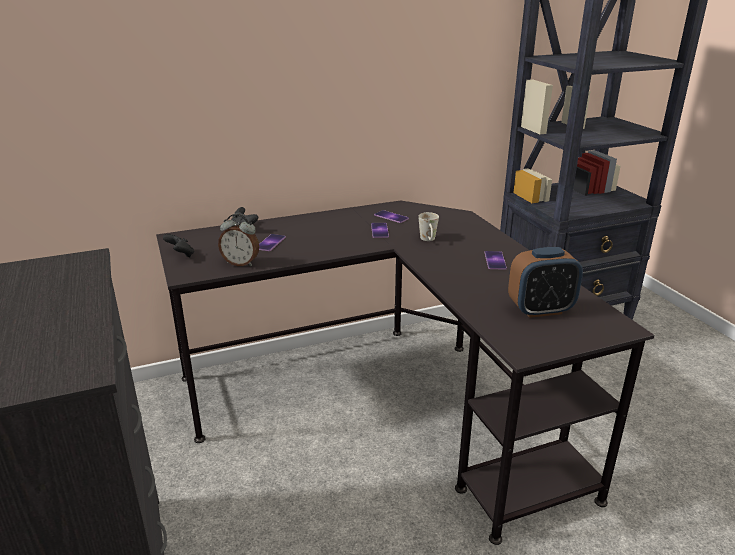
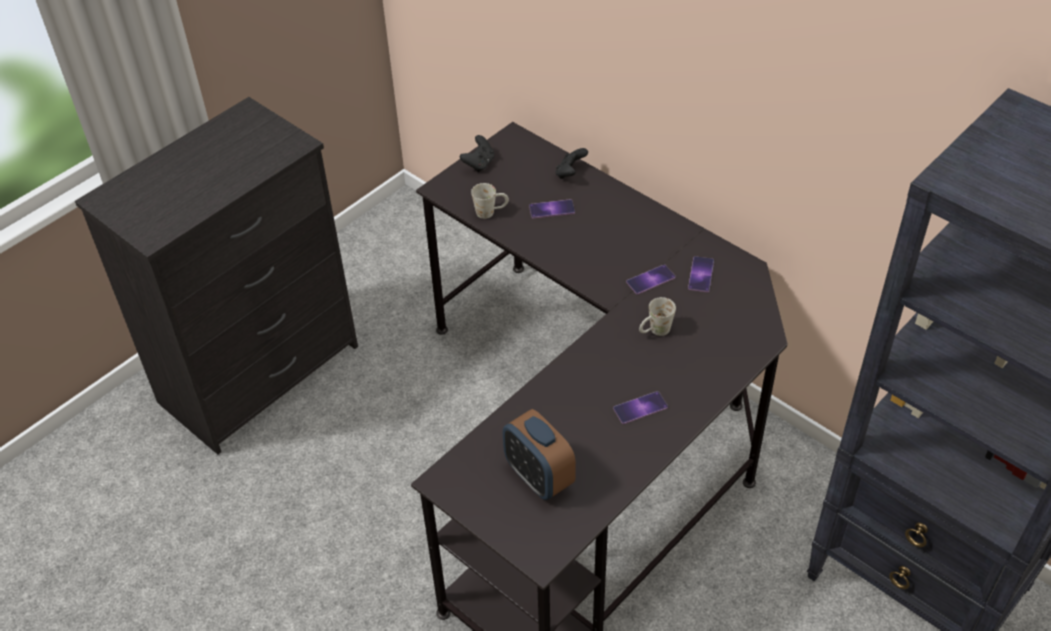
camera: 65 degrees right, 20 degrees up
(241, 263) = (491, 212): alarm clock -> white mug

